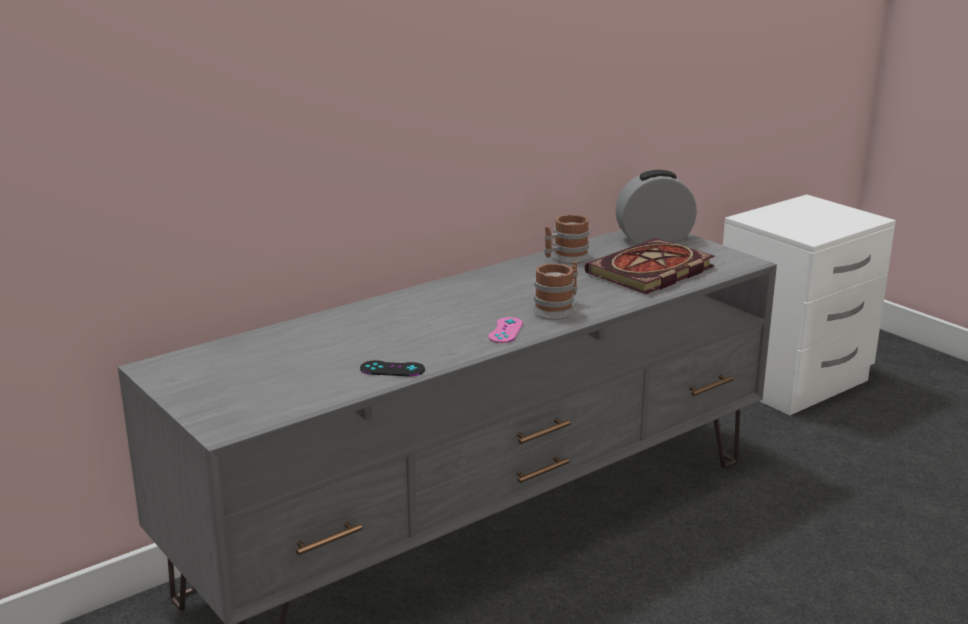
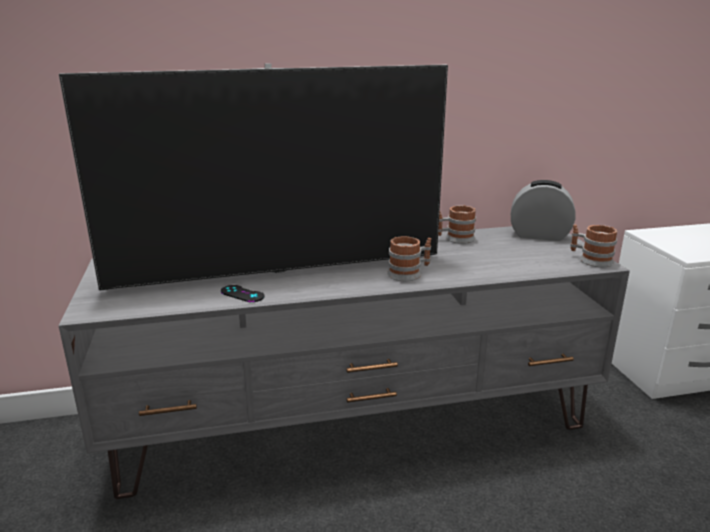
camera: 25 degrees right, 0 degrees up
(402, 335) = (279, 271): none -> television
(505, 330) = (353, 282): pink game controller -> none
(650, 272) = (511, 259): book -> none
(730, 259) = (590, 260): none -> mug

